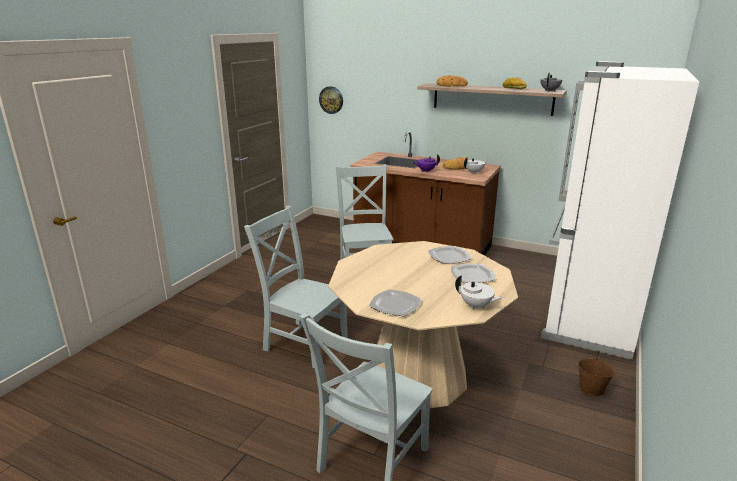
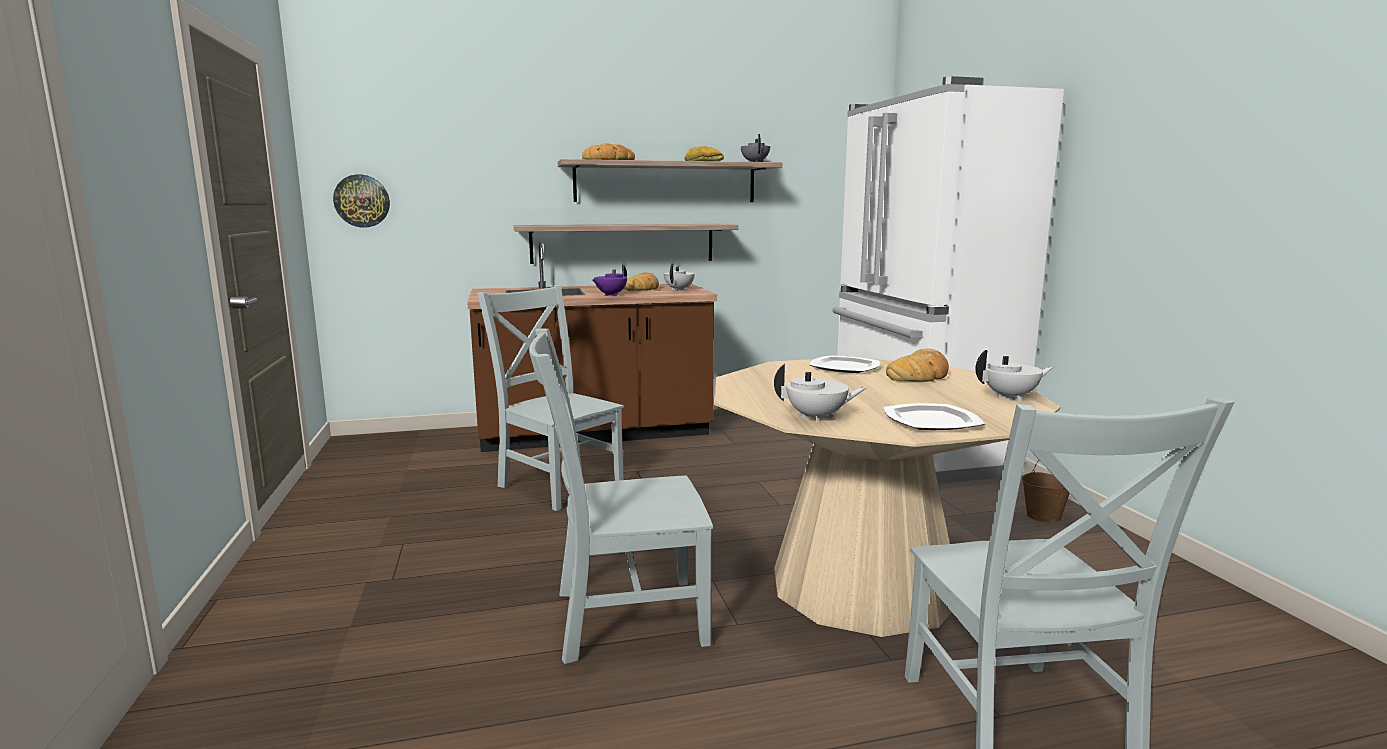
camera: 40 degrees left, 10 degrees down
(354, 284) = (817, 418): none -> white teapot
(461, 135) = (623, 243): none -> shelf
(473, 275) = (920, 375): plate -> bread

